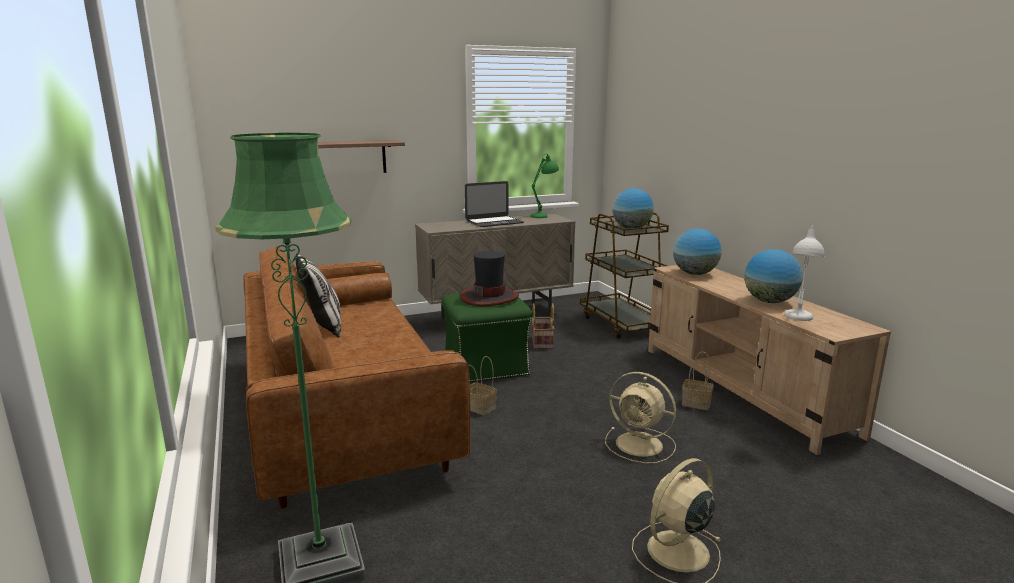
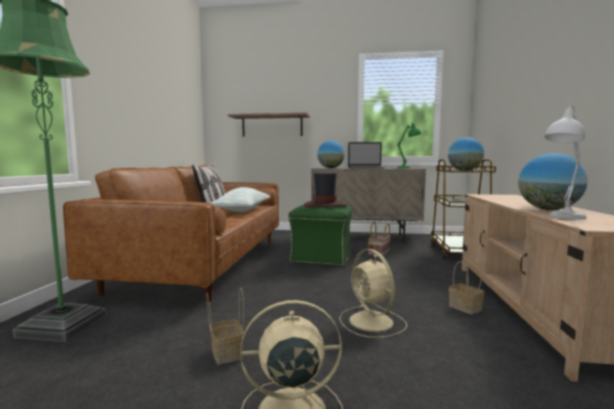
camera: 30 degrees right, 10 degrees down
(380, 323) = (242, 210): none -> pillow
(479, 408) = (283, 275): basket -> basket (226, 352)
(694, 274) = (498, 197): globe -> globe (330, 168)

